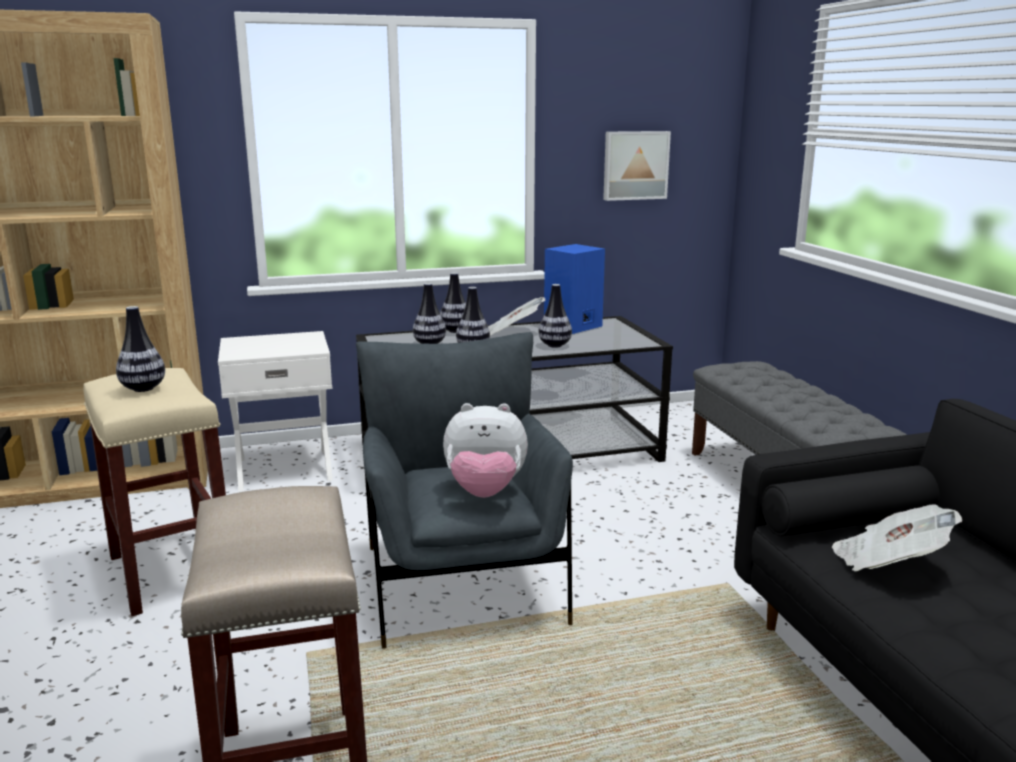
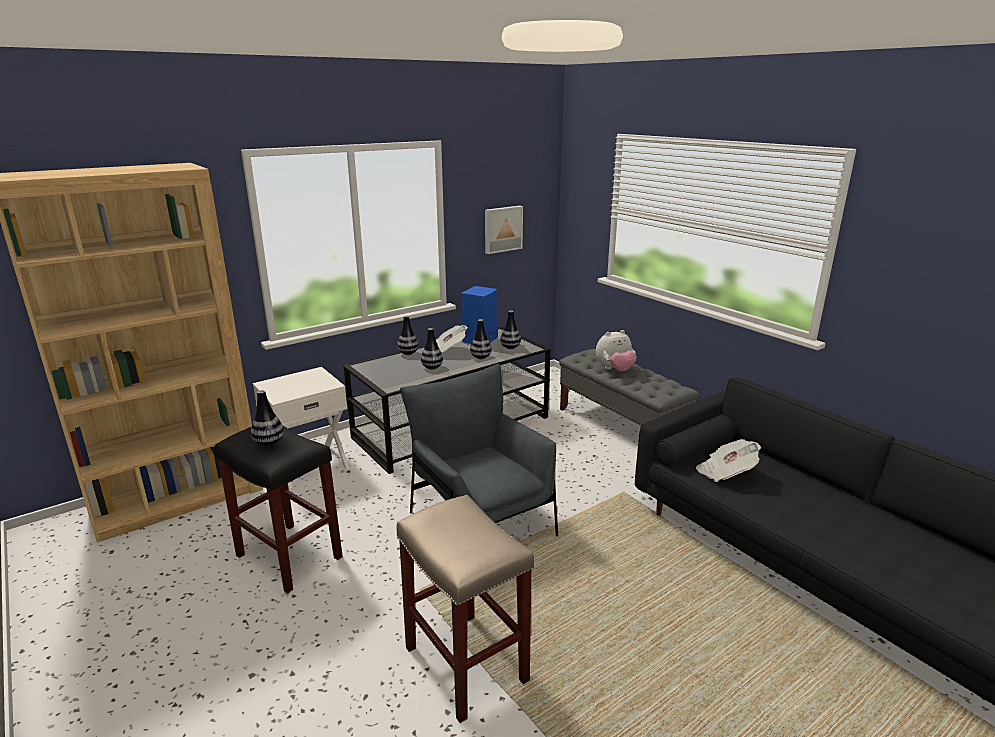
camera: 20 degrees left, 5 degrees up
(170, 571) = (287, 556): beige stool -> black stool
(429, 344) = (400, 367): vase -> vase (510, 347)
(485, 492) = (505, 471): plush toy -> plush toy (615, 370)

